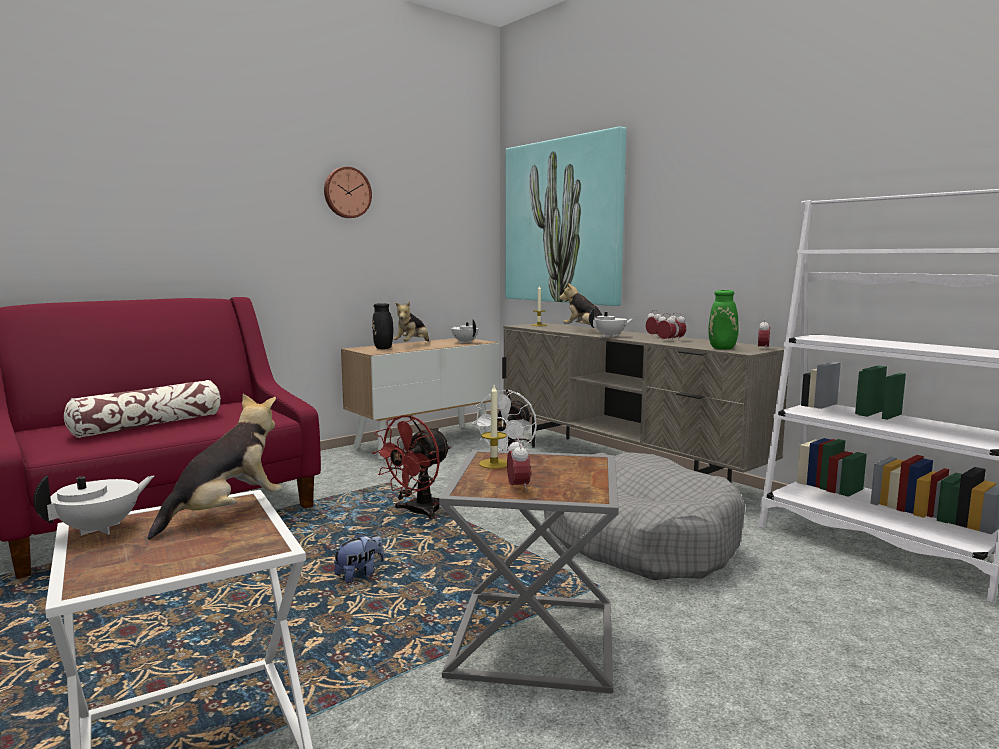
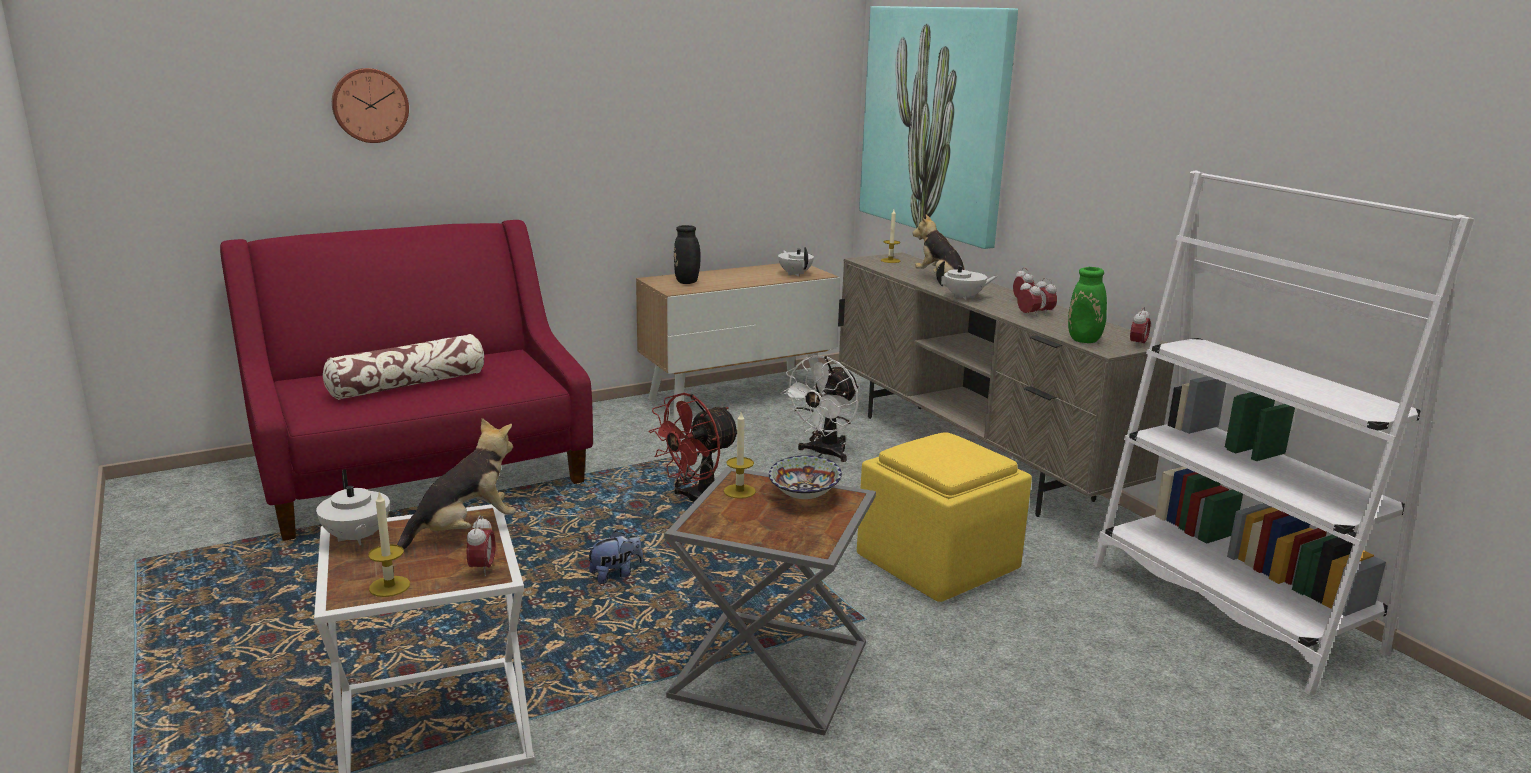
camera: 10 degrees right, 10 degrees up
(101, 529) = (356, 538): white teapot -> white teapot turned 105 degrees clockwise
(144, 568) = (389, 586): none -> candle
(346, 192) = (649, 79): wall clock -> wall clock (370, 105)
(412, 345) = (726, 275): plush toy -> none
(518, 488) = (748, 528): alarm clock -> alarm clock (482, 569)
(555, 462) = (805, 495): none -> bowl
(639, 538) = (939, 565): grey dog bed -> yellow ottoman

